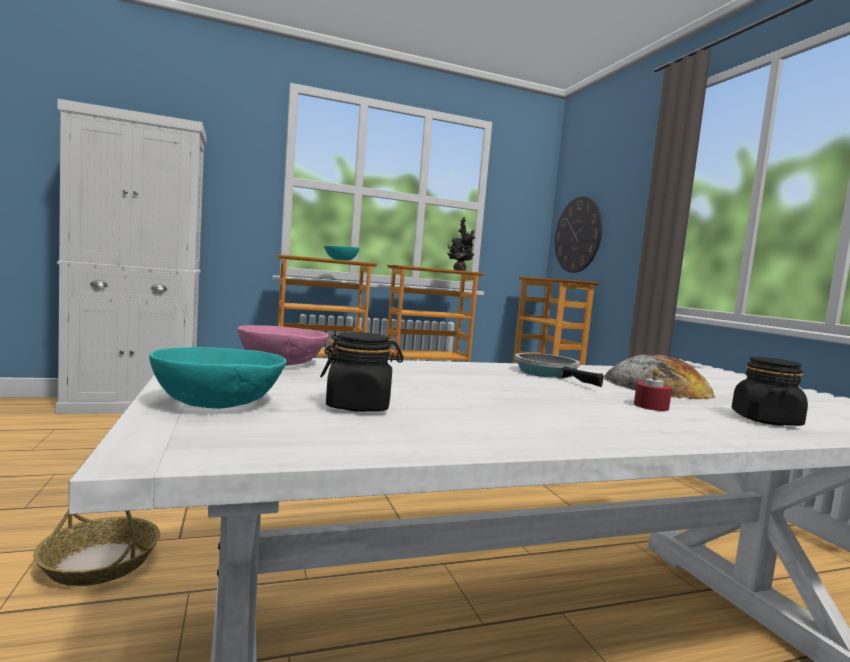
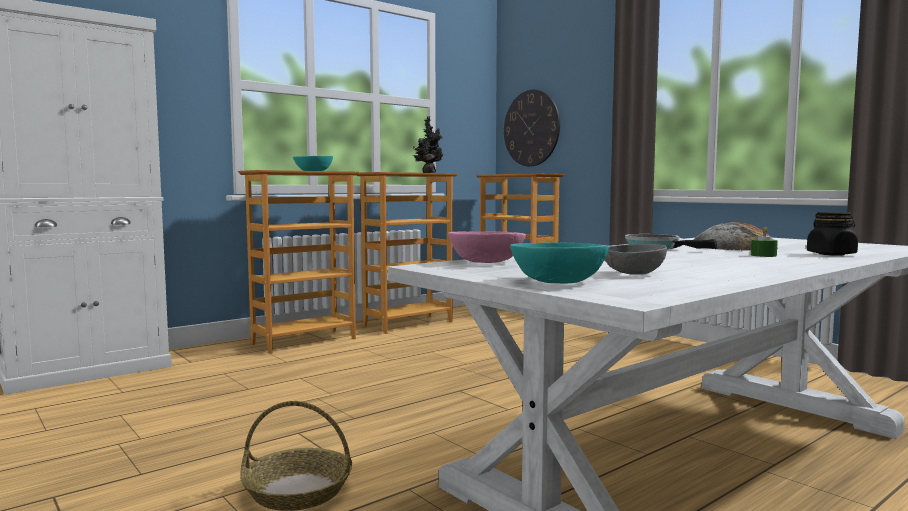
camera: 20 degrees left, 0 degrees up
(359, 406) = (633, 273): black jar -> grey bowl
(651, 406) = (763, 255): red candle -> green candle

